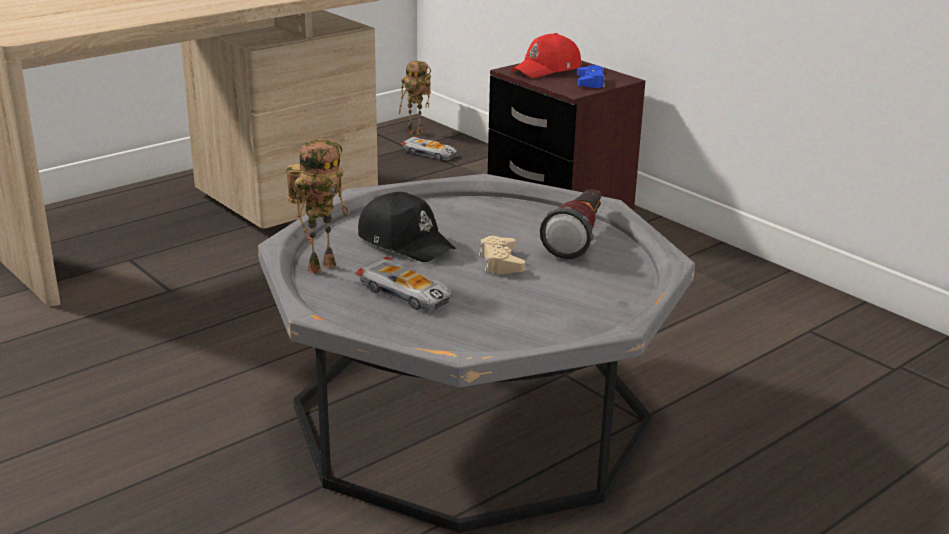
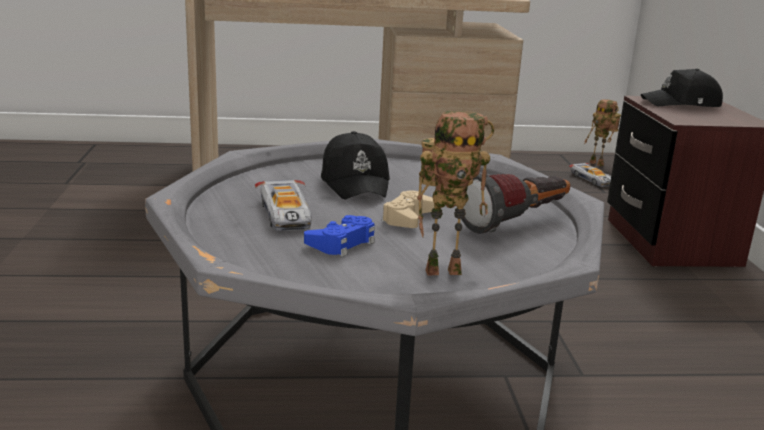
camera: 35 degrees right, 5 degrees down
(321, 266) = (259, 179): toy robot -> toy robot (445, 270)
(548, 69) = (682, 104): red cap -> black cap
(590, 82) = (712, 118): blue game controller -> blue game controller (342, 243)

